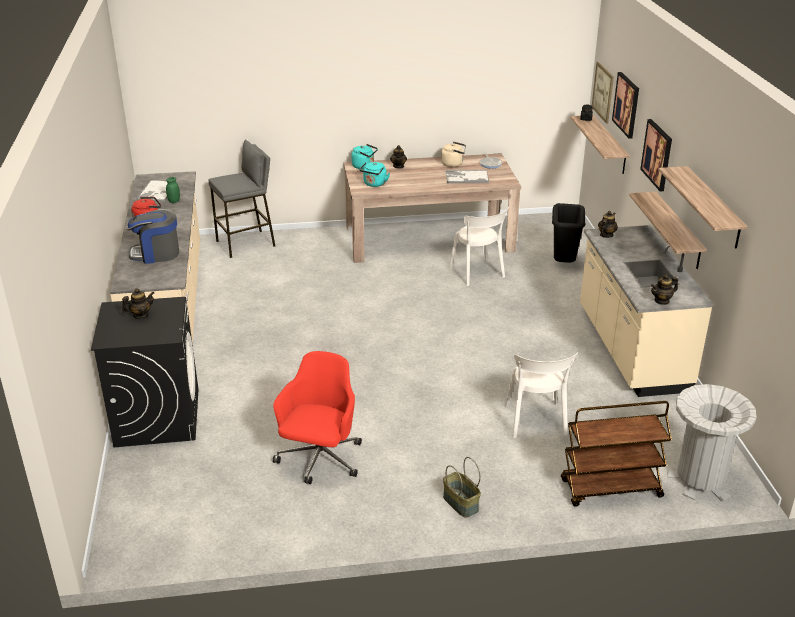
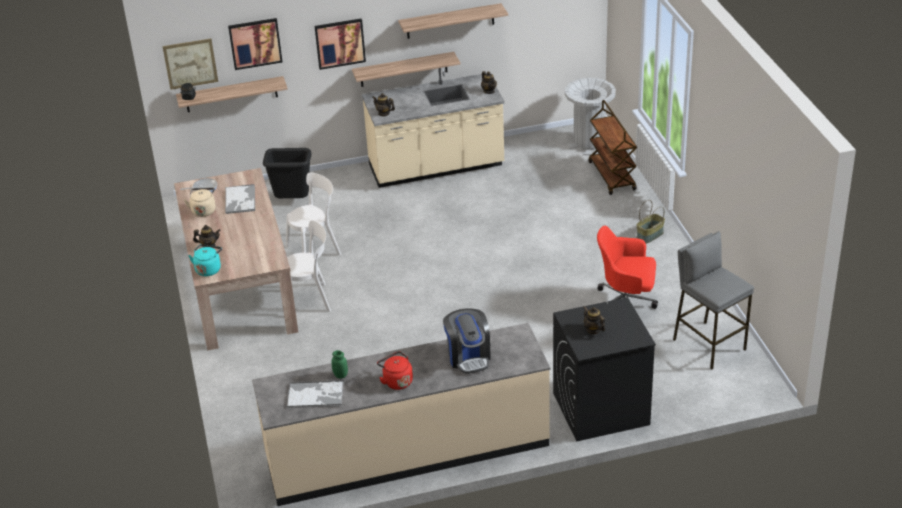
camera: 95 degrees left, 5 degrees up
(246, 244) = (255, 423): grey stool -> grey stool (709, 344)
(374, 184) = (258, 256): turquoise kettle -> none
(535, 422) = (547, 208): white chair -> white chair (309, 300)

